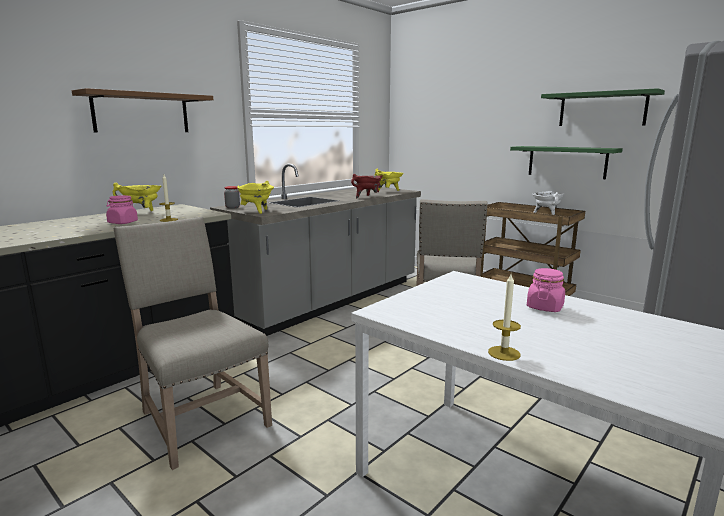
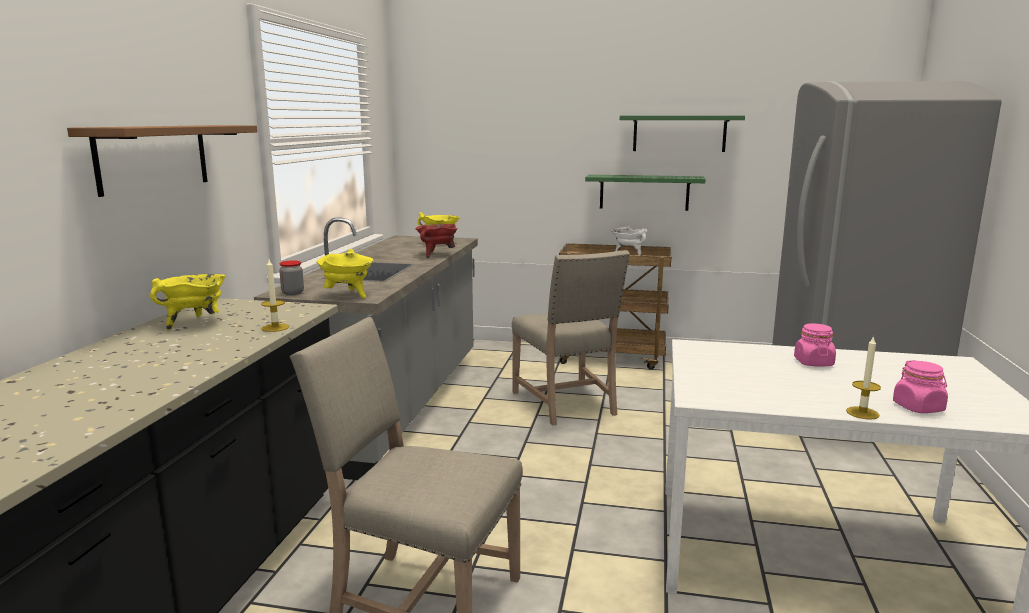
camera: 30 degrees left, 0 degrees up
(122, 222) = (214, 343): pink jar -> pink jar (918, 407)

